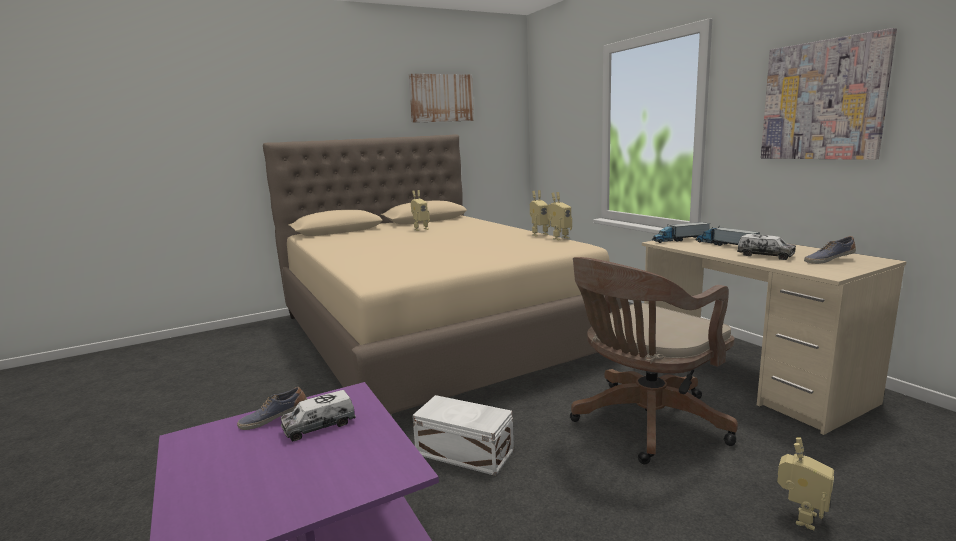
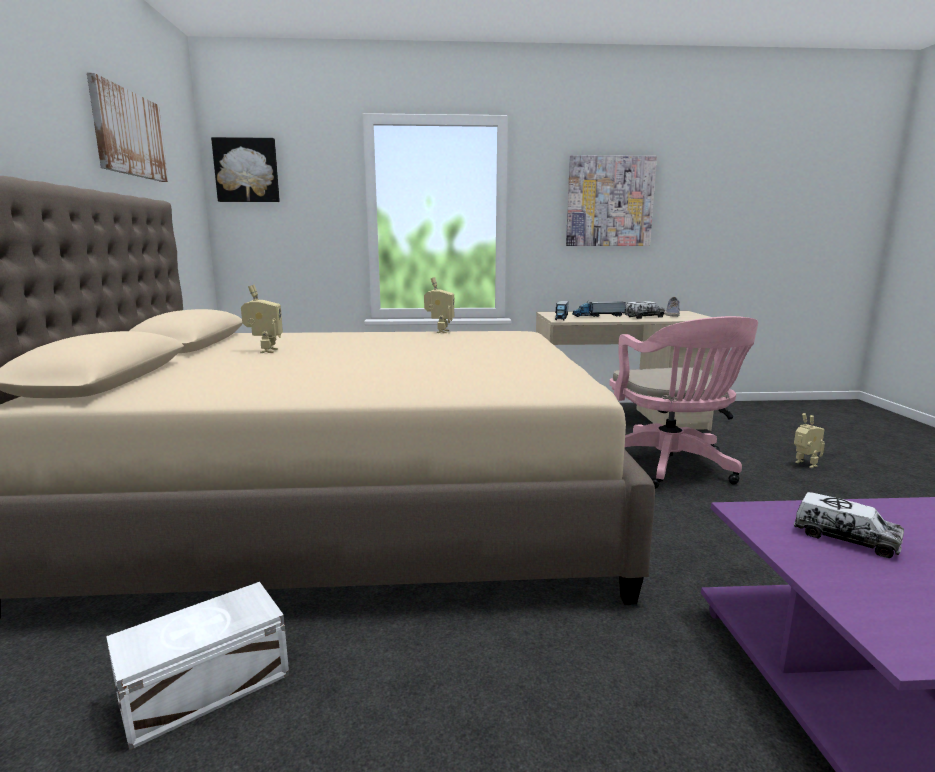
camera: 65 degrees left, 0 degrees up
(274, 419) = (826, 566): shoe -> none
(319, 426) = (845, 538): toy truck -> toy truck turned 45 degrees counterclockwise
(465, 453) = (694, 549): white storage box -> white storage box (208, 687)
(545, 102) = (247, 170): none -> picture
(559, 238) = (474, 331): toy robot -> none
(644, 423) = (671, 467): brown office chair -> pink office chair

